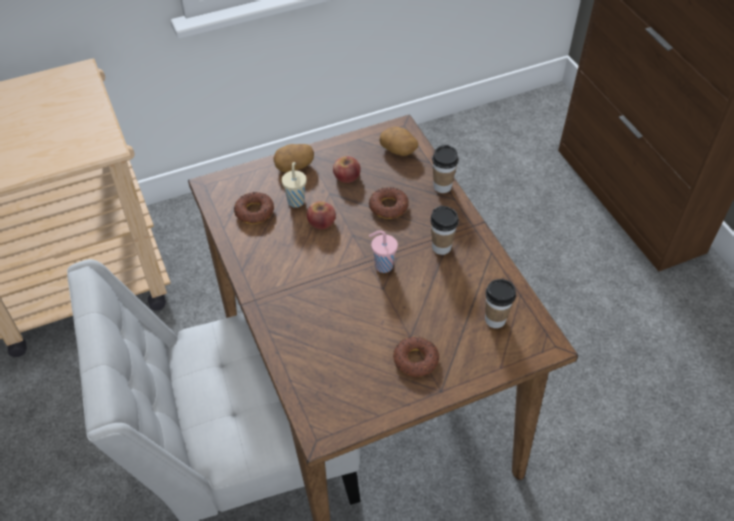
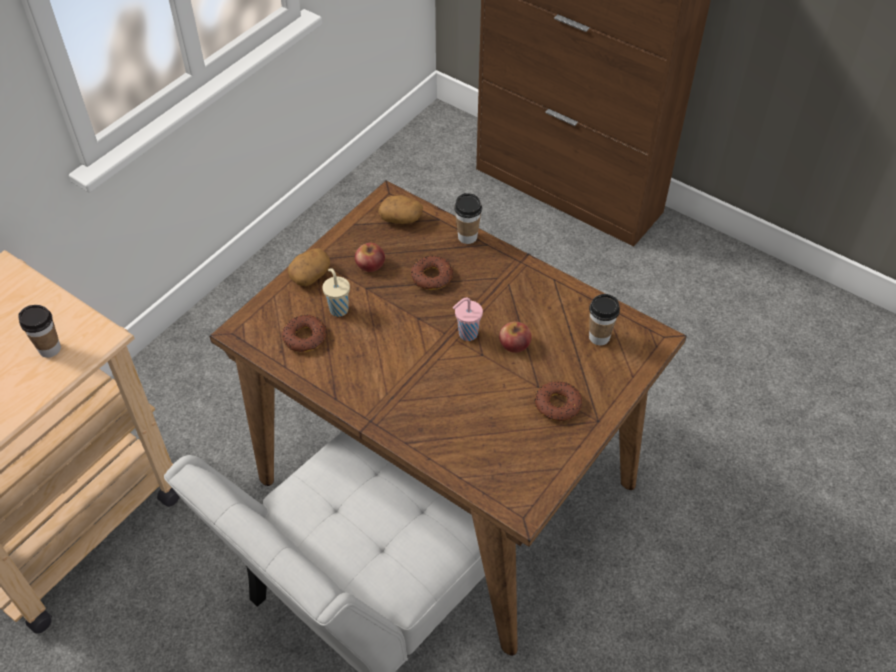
camera: 30 degrees left, 0 degrees up
(321, 222) = (378, 318): apple -> apple (514, 344)
(441, 247) = (507, 293): cup -> cup (50, 349)

